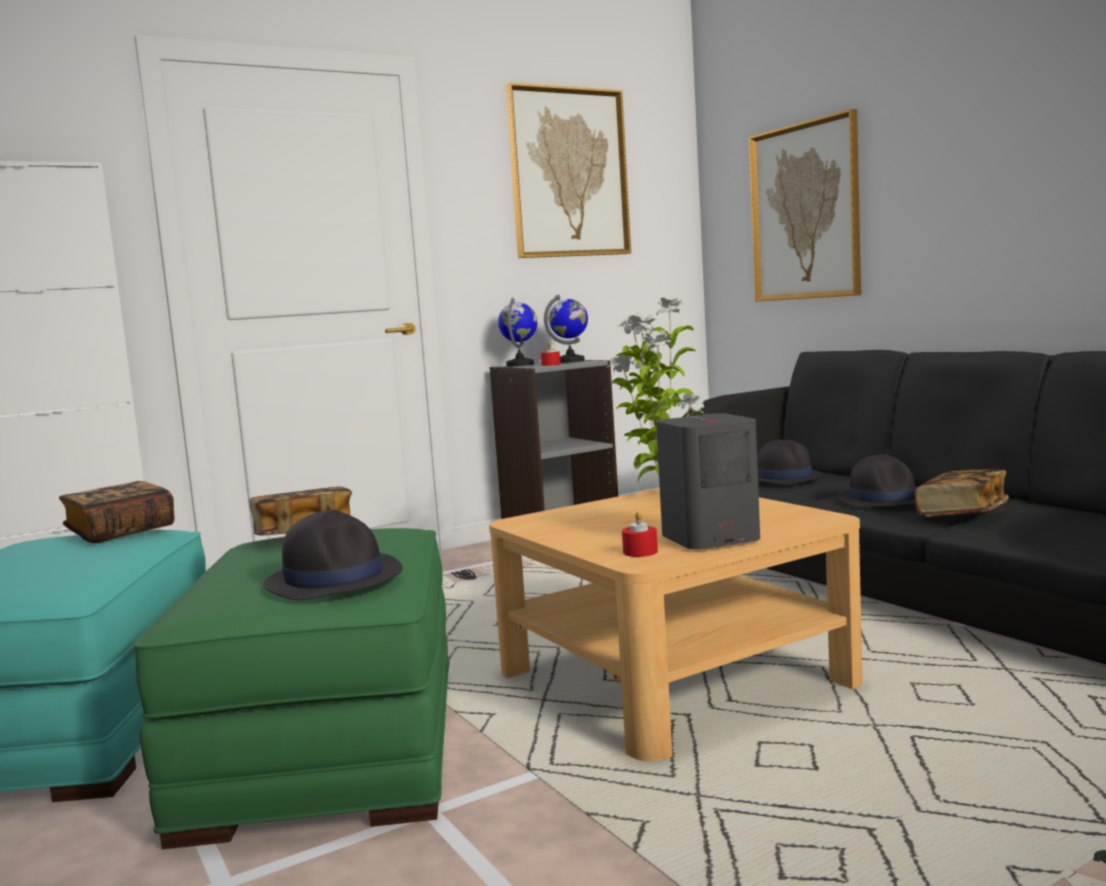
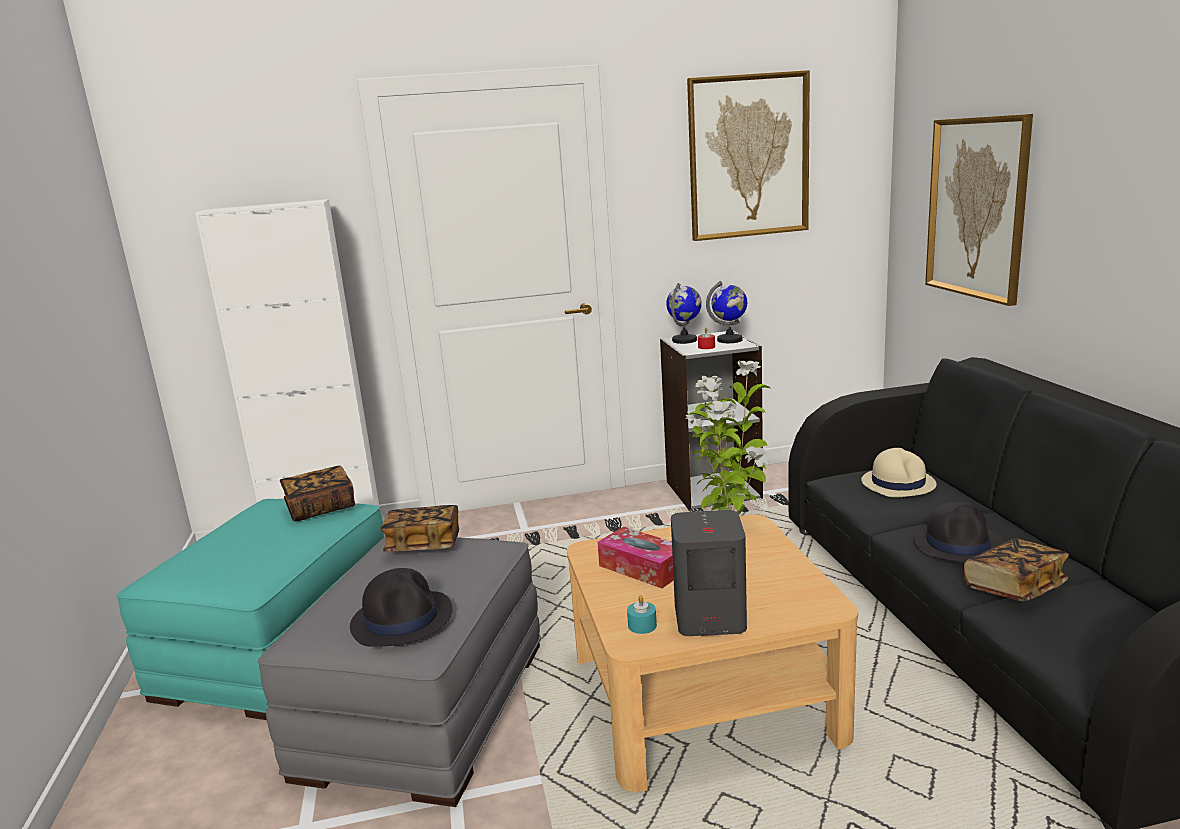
camera: 20 degrees right, 10 degrees up
(328, 746) = (425, 708): green ottoman -> grey ottoman
(596, 523) = (642, 568): none -> tissue box
(640, 552) = (642, 625): red candle -> turquoise candle
(783, 477) = (898, 483): black hat -> beige hat

